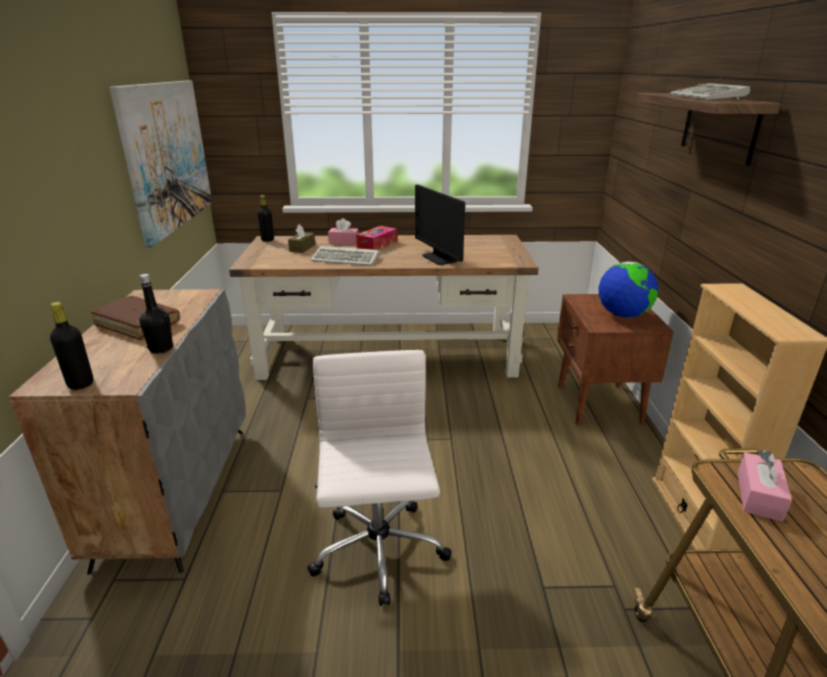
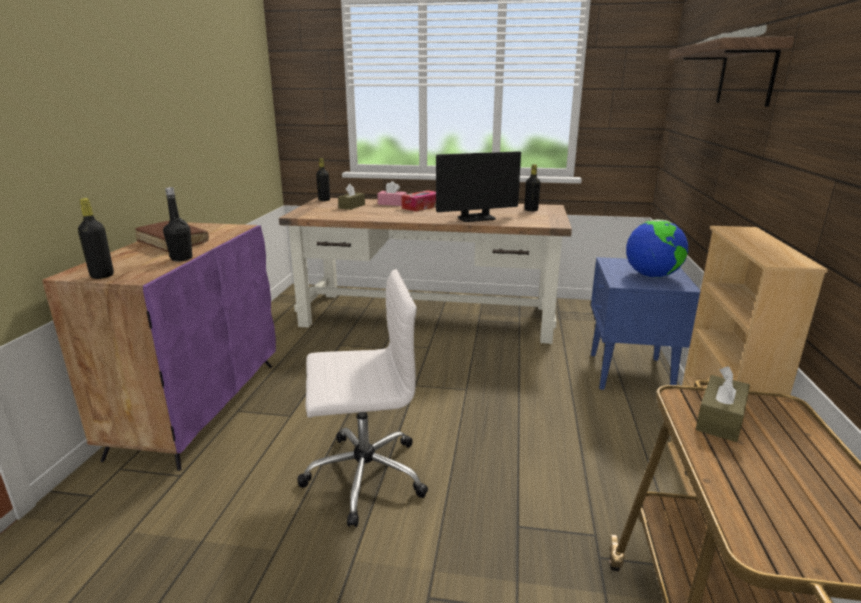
camera: 10 degrees right, 5 degrees down
(167, 156) = (236, 116): picture -> none
(177, 491) = (198, 406): grey cabinet -> purple cabinet
(347, 259) = (388, 215): keyboard -> none
(378, 552) = (363, 475): white office chair -> white office chair turned 75 degrees clockwise
(439, 258) = (476, 218): monitor -> monitor turned 90 degrees counterclockwise
(489, 244) = (531, 210): none -> black bottle
(598, 404) = (629, 373): brown nightstand -> blue nightstand
(758, 496) = (720, 419): pink tissue box -> brown tissue box

